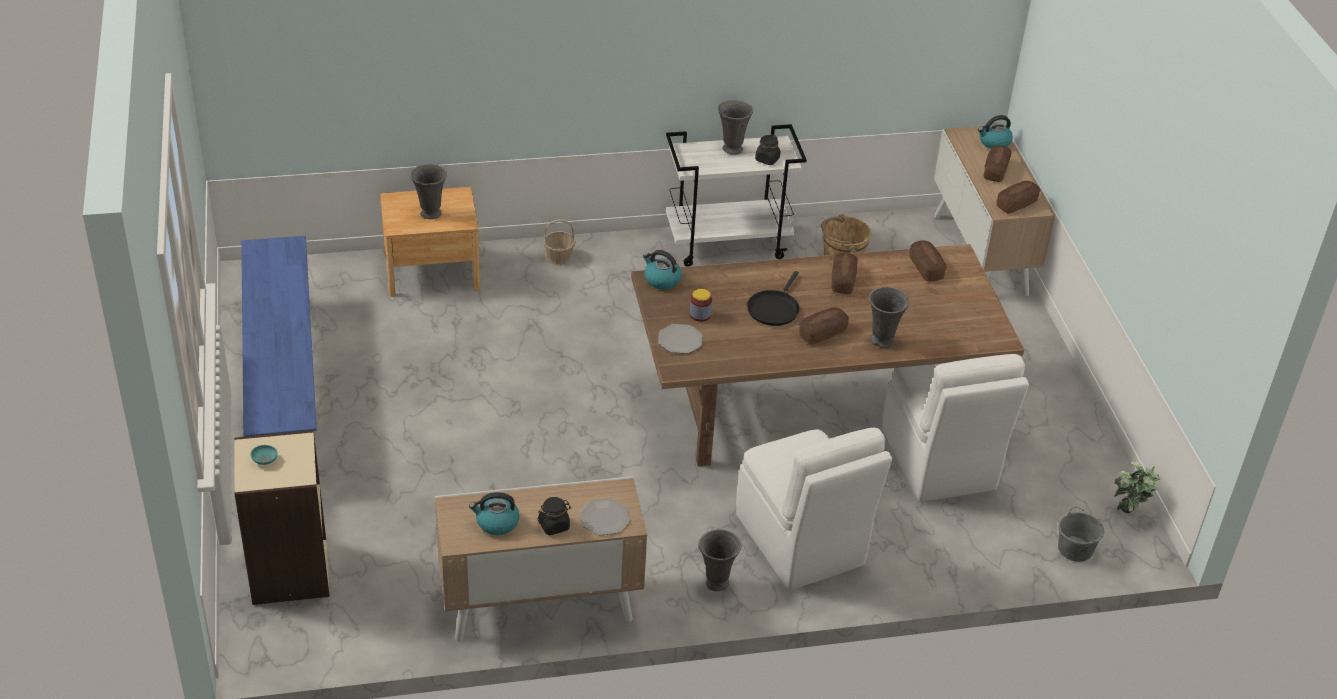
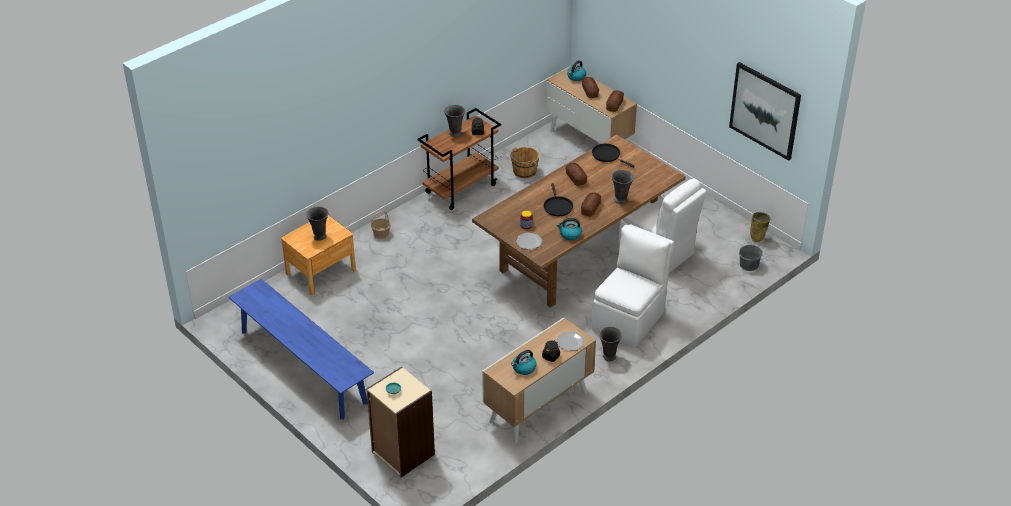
camera: 30 degrees left, 0 degrees up
(661, 280) = (491, 216): kettle -> kettle (570, 234)
(728, 243) = (461, 188): white cart -> brown cart
(801, 542) = (629, 320): white chair -> white chair turned 90 degrees counterclockwise
(926, 268) = (607, 155): bread -> black frying pan
(1127, 516) = (758, 239): potted plant -> beige vase
(1198, 288) = (765, 110): none -> picture

